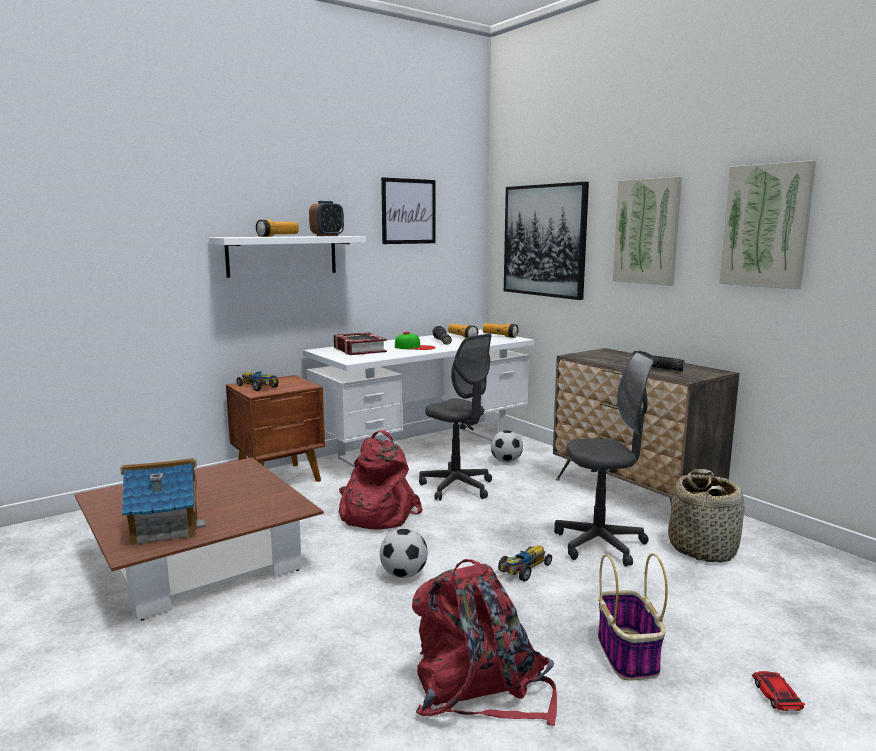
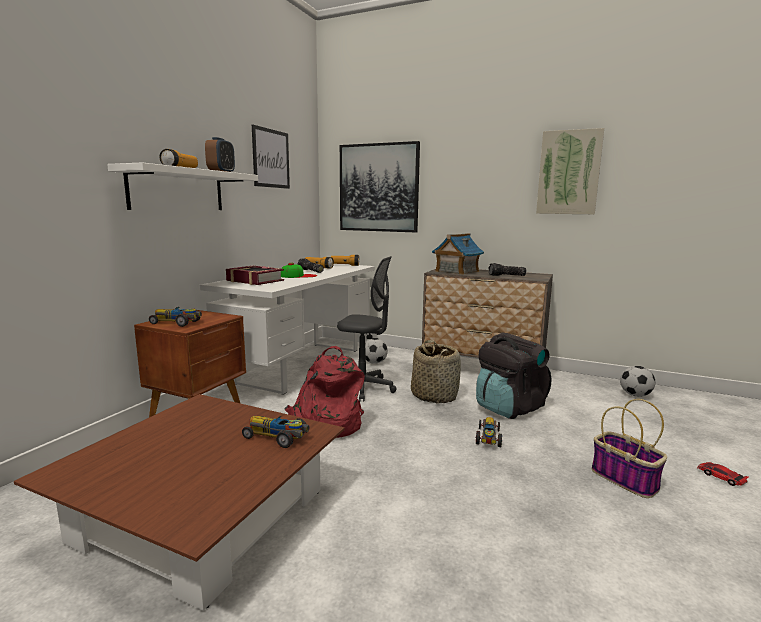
camera: 30 degrees left, 0 degrees up
(164, 528) = (202, 489): toy house -> toy house (456, 271)
(260, 506) = (277, 437): none -> toy car
(404, 574) = (412, 468): football -> football (635, 395)
(480, 688) = (583, 542): red backpack -> none
(600, 544) = (509, 407): grey office chair -> black backpack
(647, 231) = (473, 178): picture -> none
(703, 549) = (564, 395): basket -> basket (434, 395)

